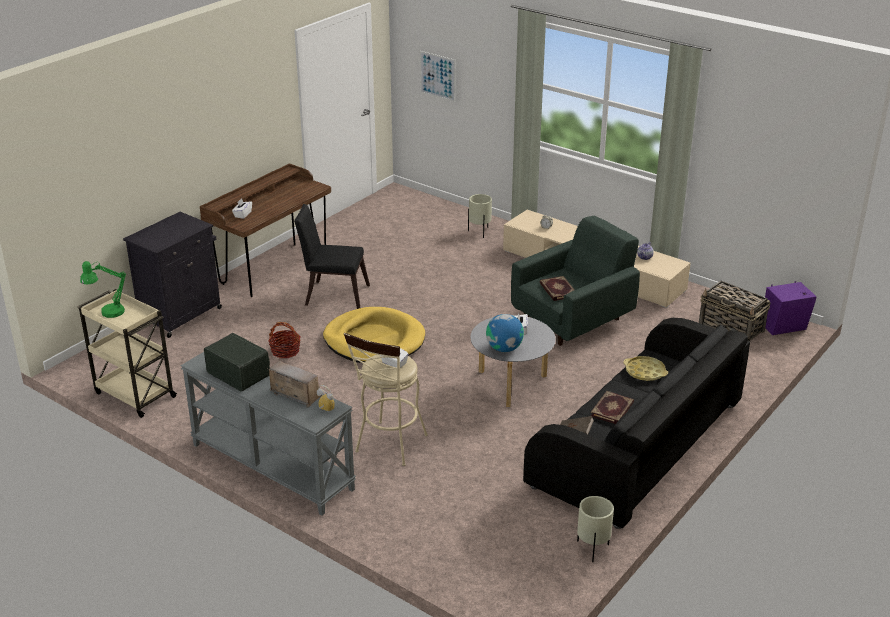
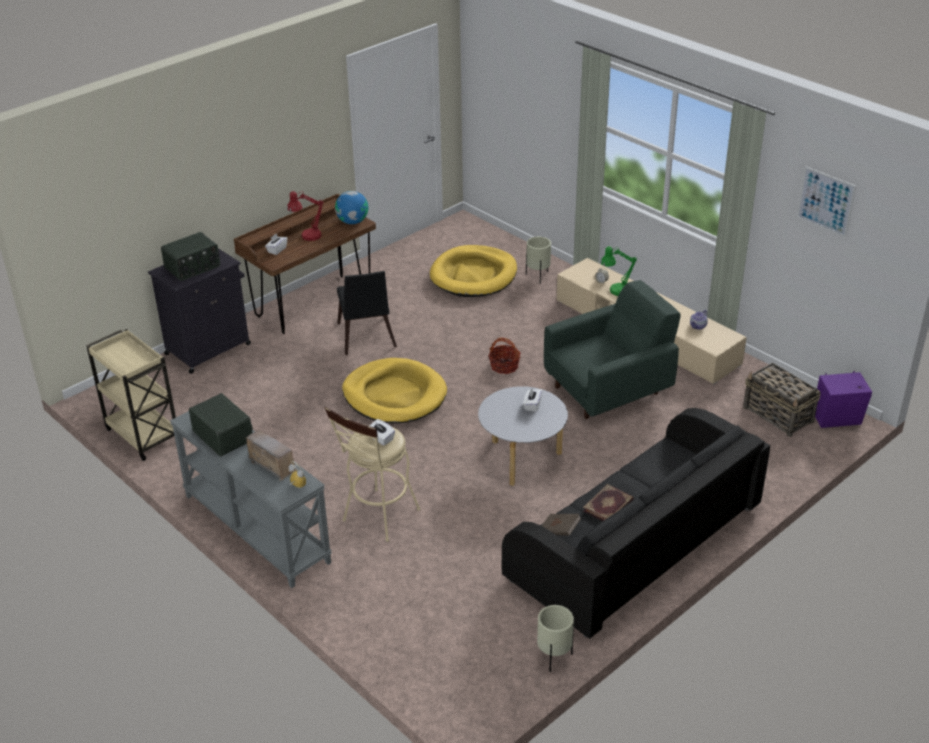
camera: 10 degrees right, 5 degrees up
(107, 313) = (114, 355): green table lamp -> green table lamp (615, 291)
(167, 232) = (193, 267): none -> radio
(269, 202) = (307, 237): none -> red table lamp
(285, 351) = (302, 399): basket -> basket (504, 366)
(333, 294) = (366, 338): black chair -> black chair turned 120 degrees counterclockwise
(420, 235) = (474, 275): none -> yellow dog bed
(437, 76) = (506, 105): picture -> picture (825, 201)
(504, 348) = (510, 425): globe -> globe (352, 221)
(557, 290) = (588, 360): book -> none
(645, 372) = (656, 465): yellow tray -> none

